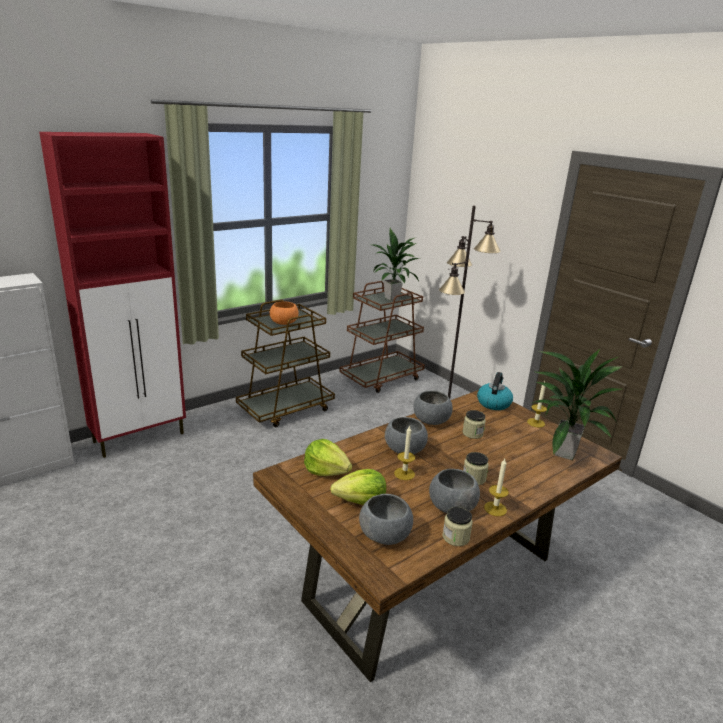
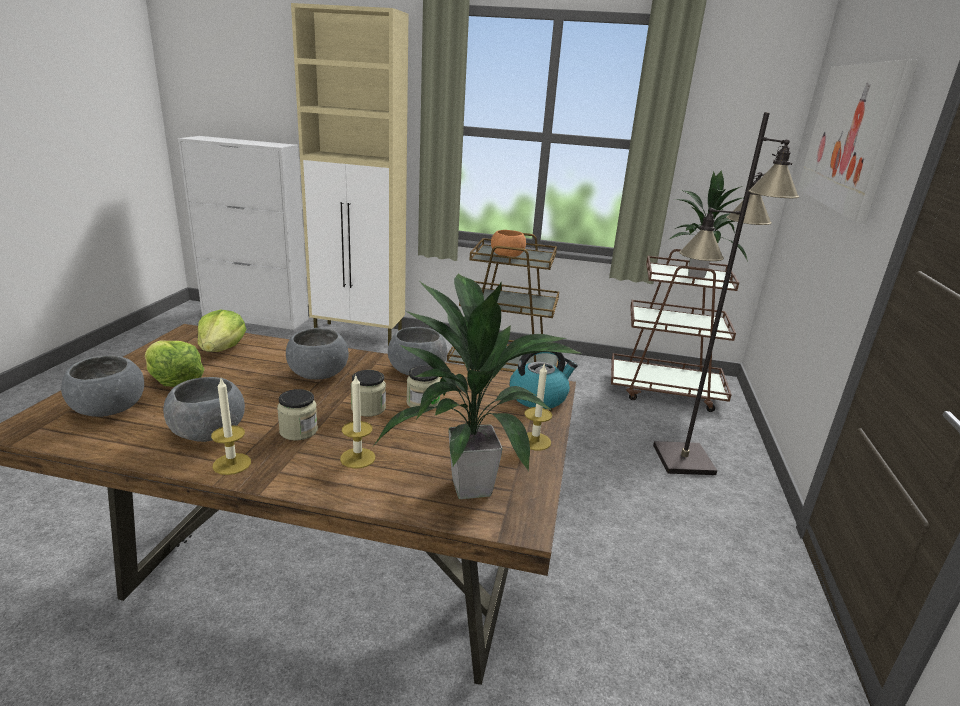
camera: 50 degrees right, 0 degrees up
(140, 437) = (359, 334): red cabinet -> beige cabinet
(404, 474) = (260, 387): candle -> candle (357, 458)
(455, 537) = (134, 452): jar -> jar (368, 408)
(477, 205) = (850, 137): none -> picture

